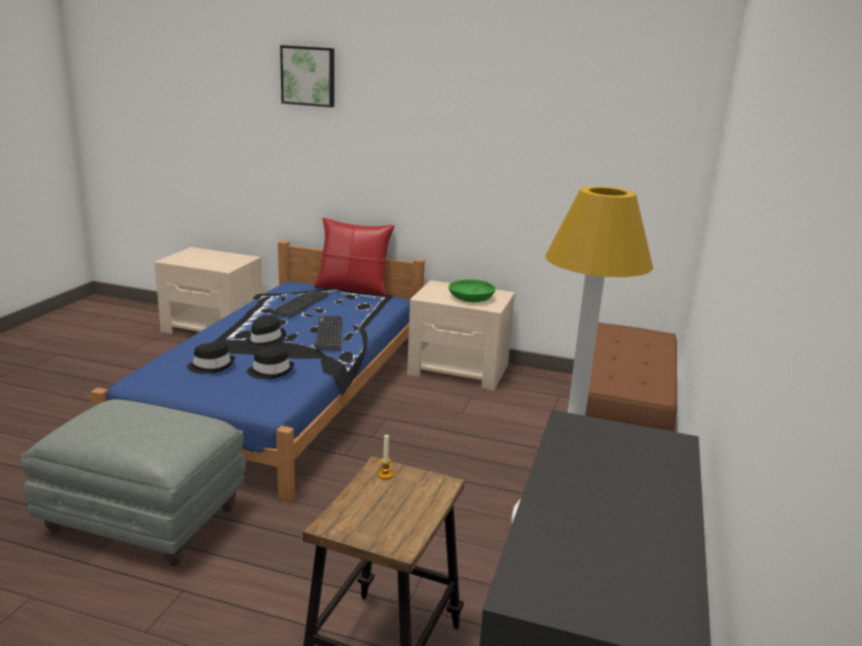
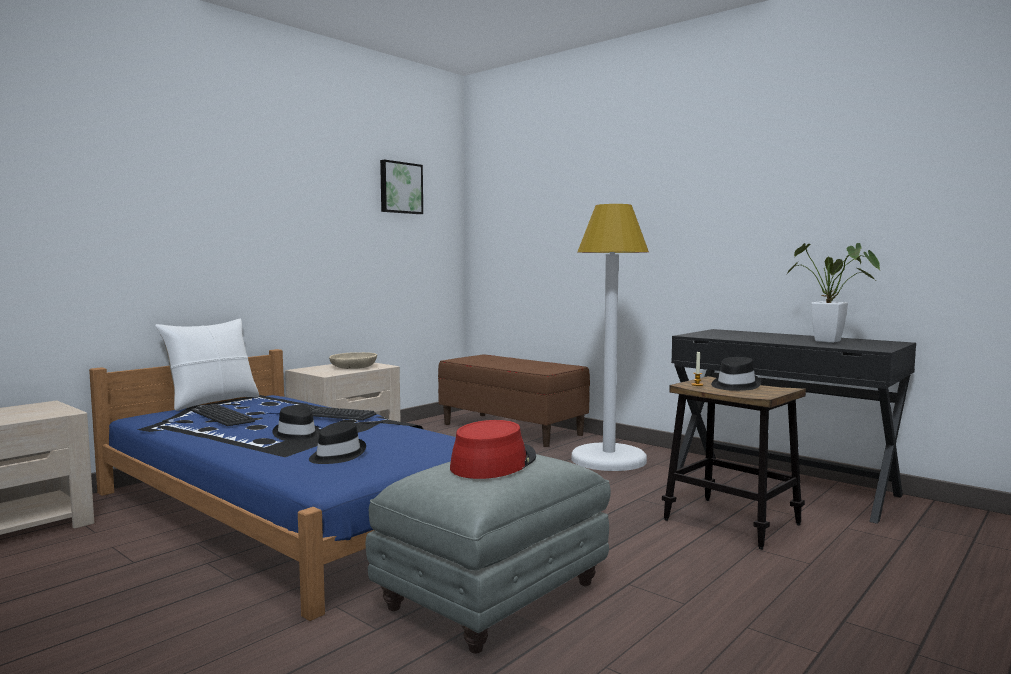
camera: 65 degrees left, 15 degrees down
(137, 422) = (493, 462): none -> red hat
(271, 371) = (386, 438): black hat -> black hat (734, 385)
(308, 76) = (120, 151): picture -> picture (400, 188)
(353, 289) = (212, 402): red pillow -> white pillow
(471, 297) = (353, 367): green bowl -> beige bowl
(605, 552) = (834, 341): none -> potted plant

